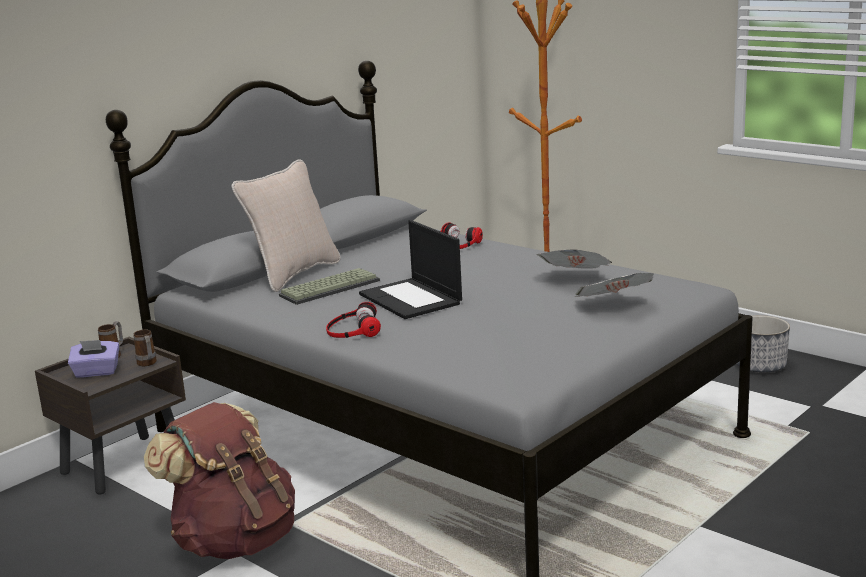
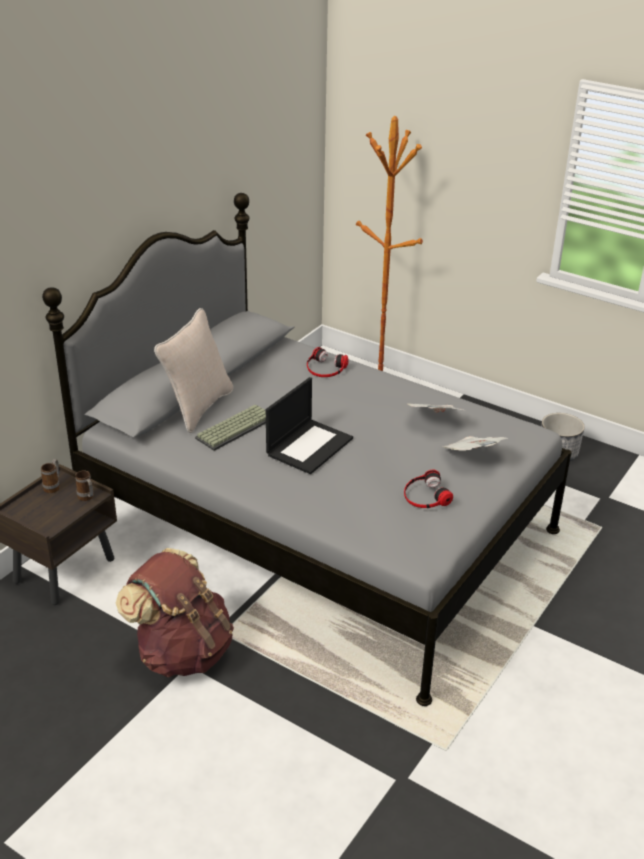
camera: 10 degrees left, 15 degrees up
(96, 372) = (46, 508): purple tissue box -> none
(353, 330) = (272, 486): headphones -> headphones (425, 496)
(411, 299) = (309, 446): laptop -> laptop turned 105 degrees counterclockwise

